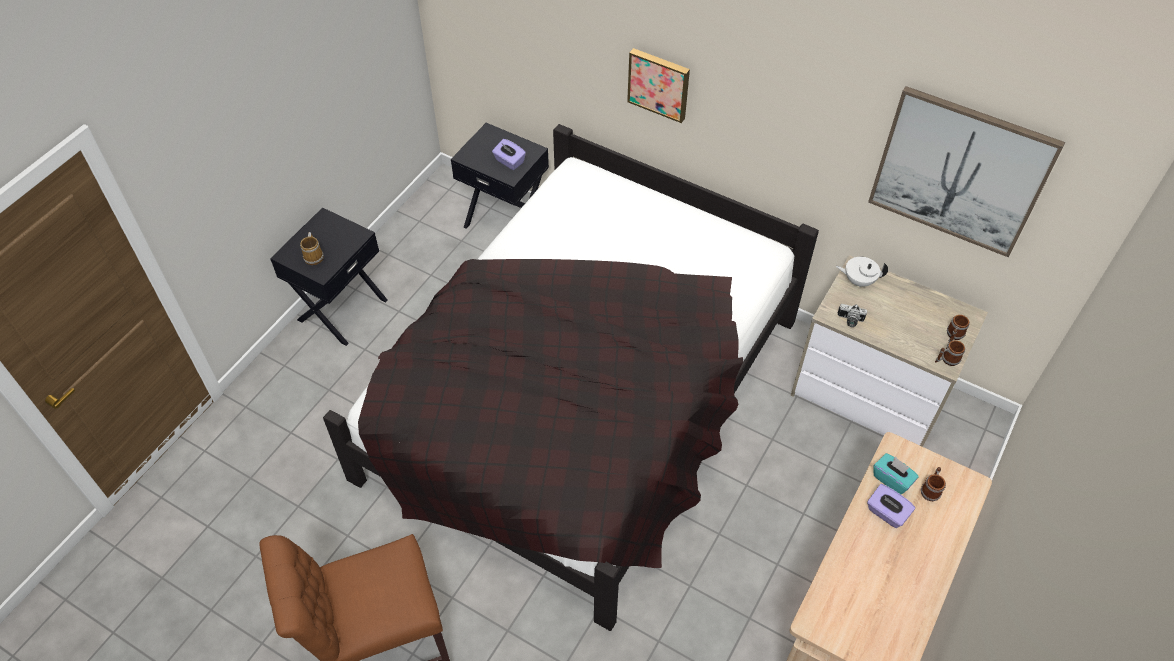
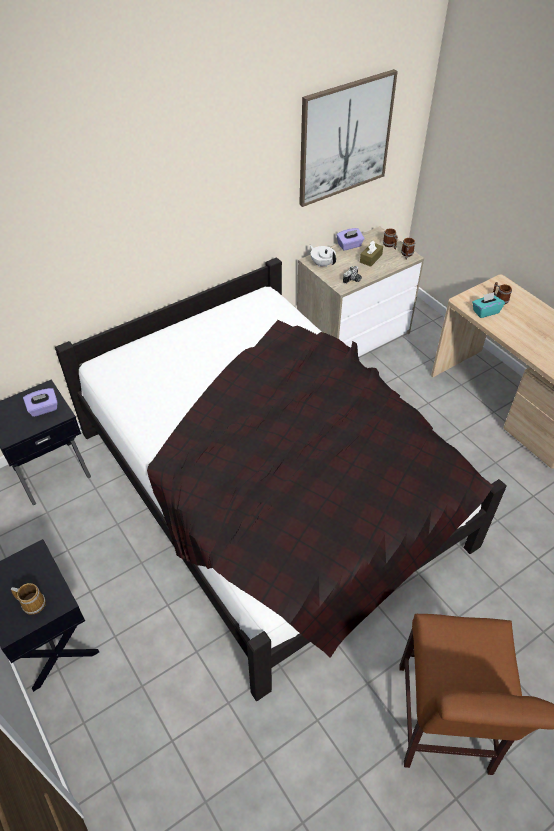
camera: 65 degrees left, 5 degrees down
(659, 83) = (130, 236): picture -> none
(858, 280) = (322, 264): white teapot -> white teapot turned 105 degrees clockwise
(886, 513) = (509, 323): purple tissue box -> purple tissue box (349, 245)
(908, 324) = (371, 258): none -> brown tissue box

